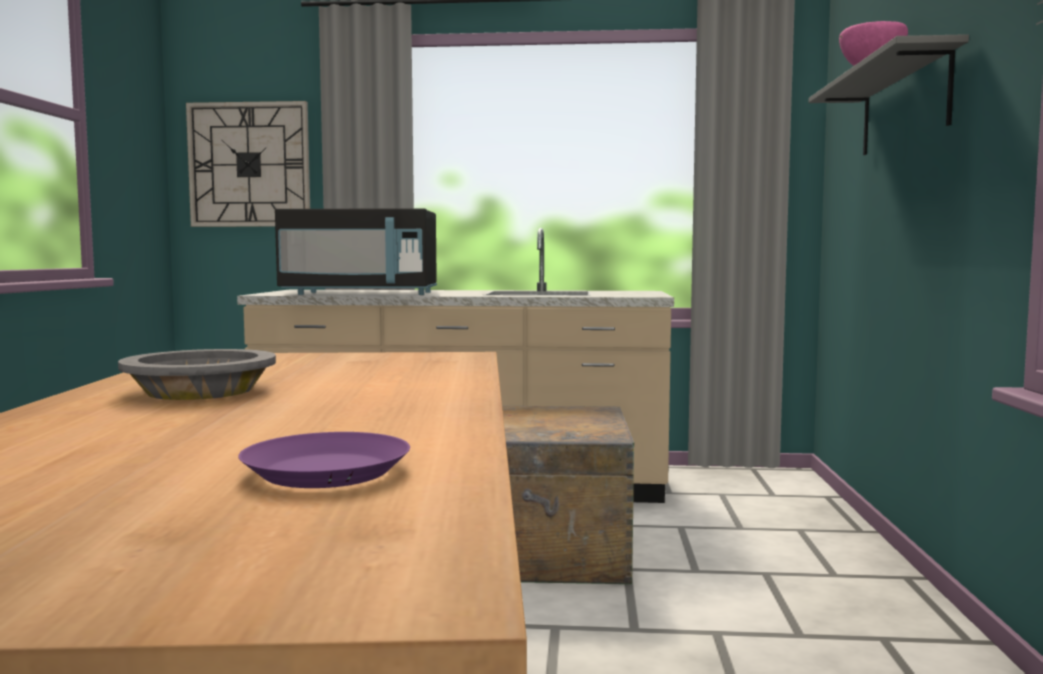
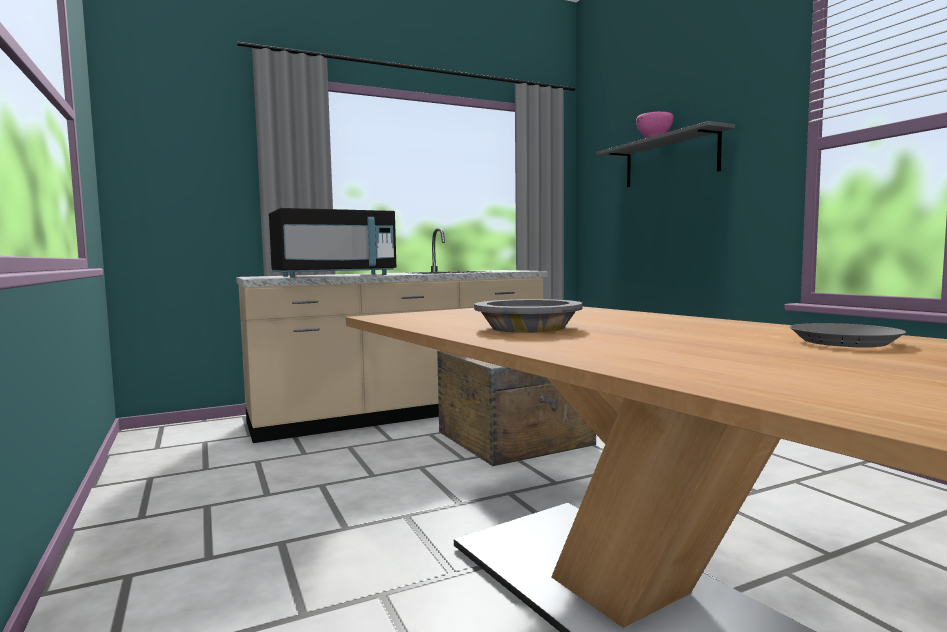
camera: 30 degrees left, 0 degrees up
(249, 165) = (183, 172): wall clock -> none
(328, 472) = (845, 342): purple plate -> grey plate

